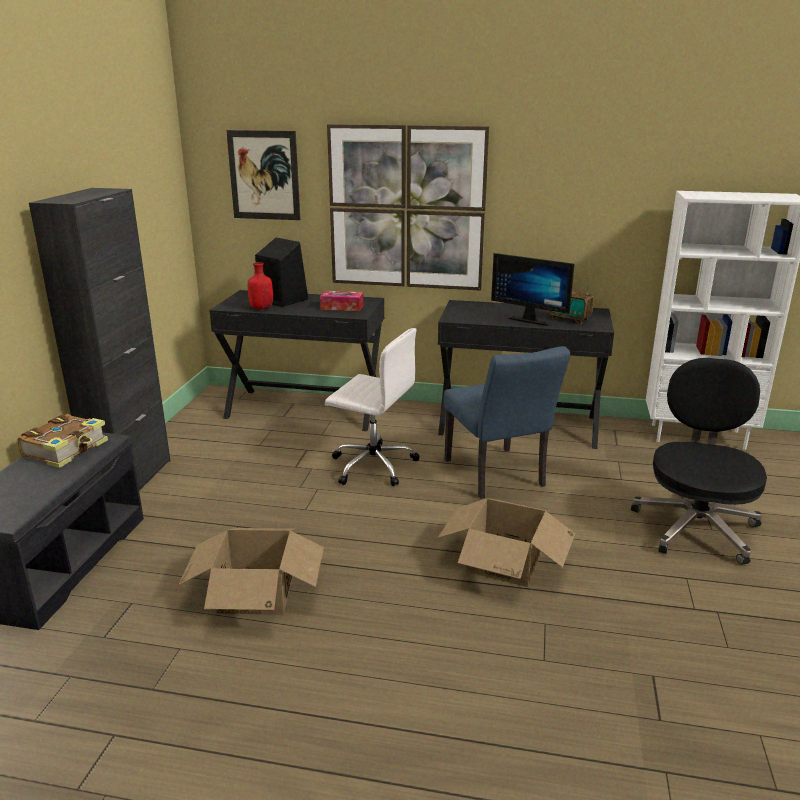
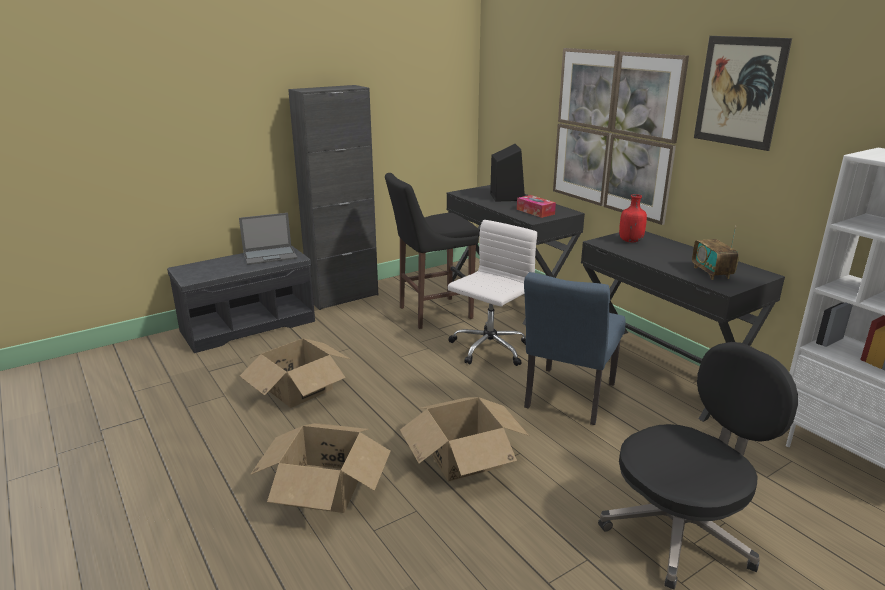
camera: 45 degrees right, 0 degrees up
(67, 449) = (270, 255): book -> laptop
(261, 308) = (479, 199): red bottle -> red bottle (630, 241)
(262, 455) = (431, 313): none -> black stool
(264, 175) = (521, 90): picture -> picture (739, 92)
(372, 465) = (488, 349): white office chair -> white office chair turned 120 degrees counterclockwise
(447, 658) = (323, 487): none -> cardboard box
(531, 320) = (670, 262): monitor -> none

